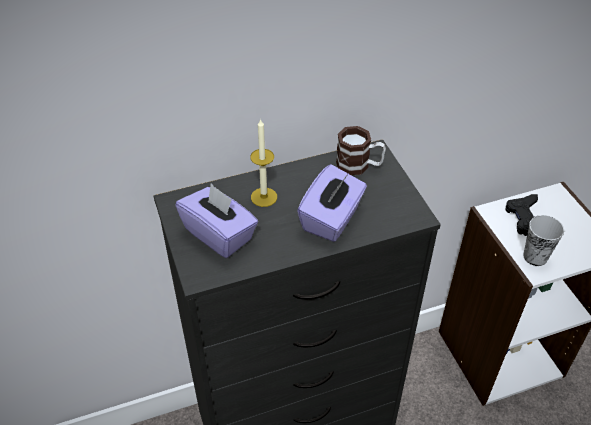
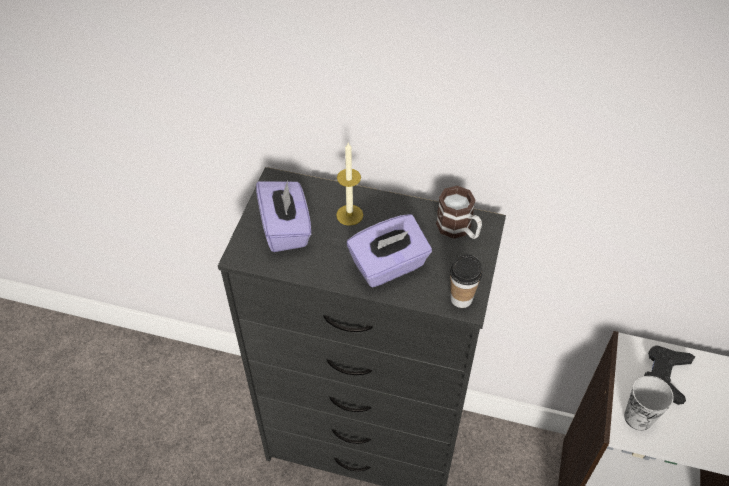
camera: 35 degrees right, 5 degrees up
(408, 214) = (461, 299): none -> cup

